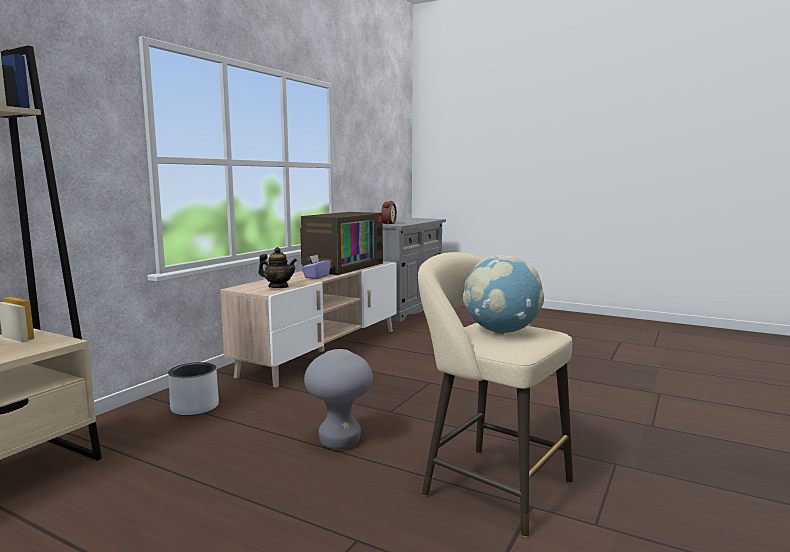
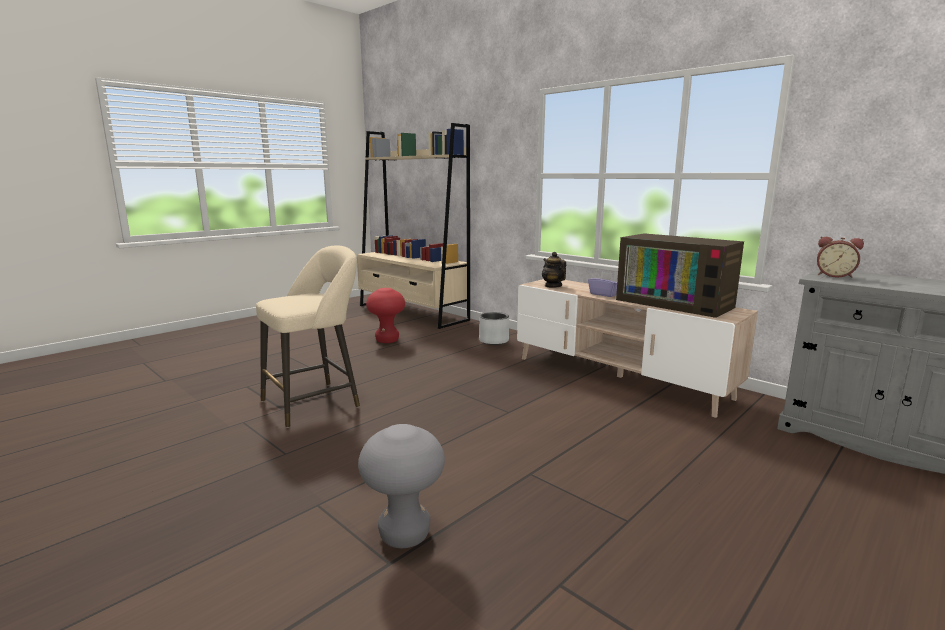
camera: 105 degrees right, 5 degrees up
(174, 497) = (387, 340): none -> red stool
(278, 287) = (553, 286): teapot -> teapot turned 120 degrees clockwise
(339, 442) = (413, 371): grey stool -> grey stool (404, 535)
(502, 331) = (300, 298): globe -> none

